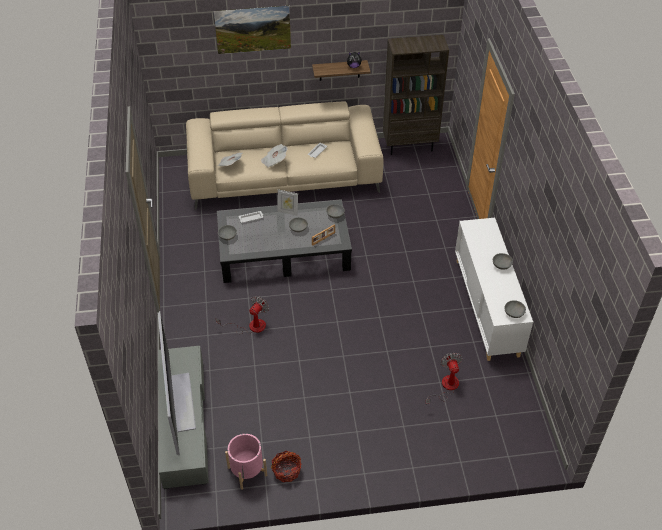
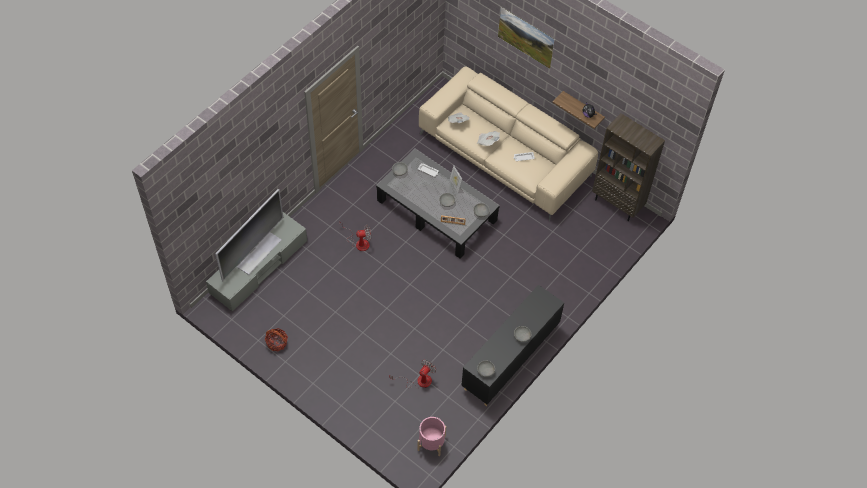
camera: 45 degrees right, 10 degrees up
(247, 471) = (258, 324): pink planter -> pink planter (431, 443)
(487, 307) = (510, 358): white cabinet -> black cabinet

